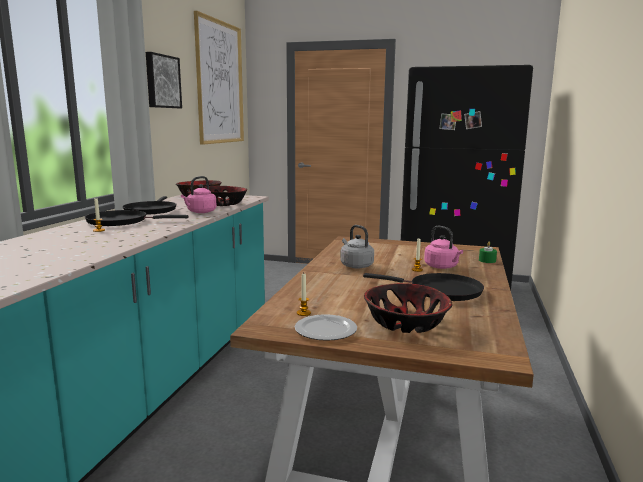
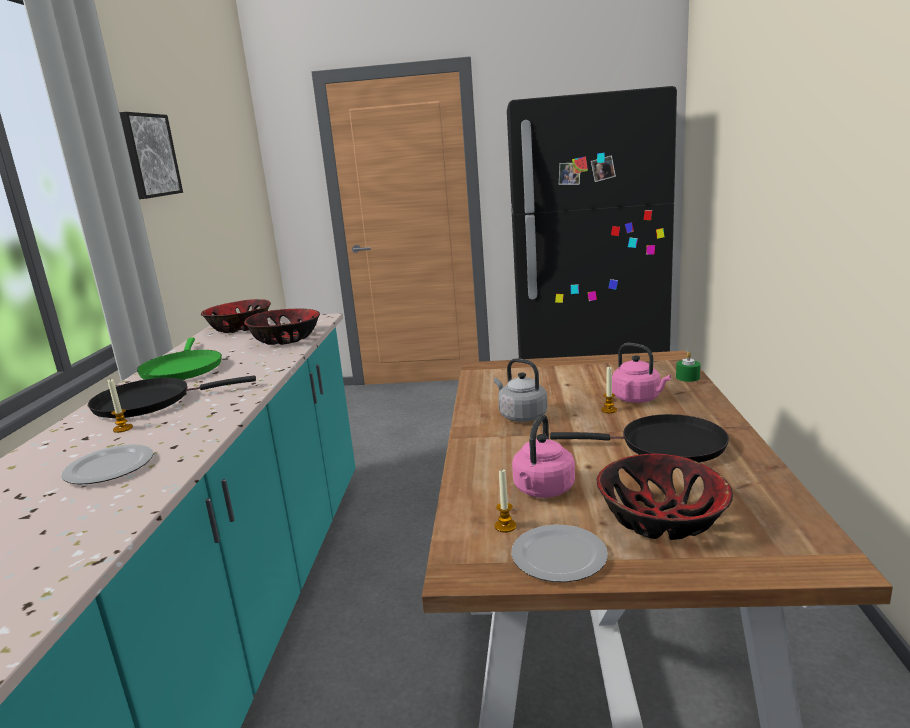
camera: 10 degrees left, 5 degrees up
(79, 244) = (108, 468): none -> plate
(151, 210) = (182, 369): black frying pan -> green frying pan
(200, 212) = (263, 361): pink kettle -> pink kettle (542, 490)
(220, 83) = (225, 143): picture -> none

